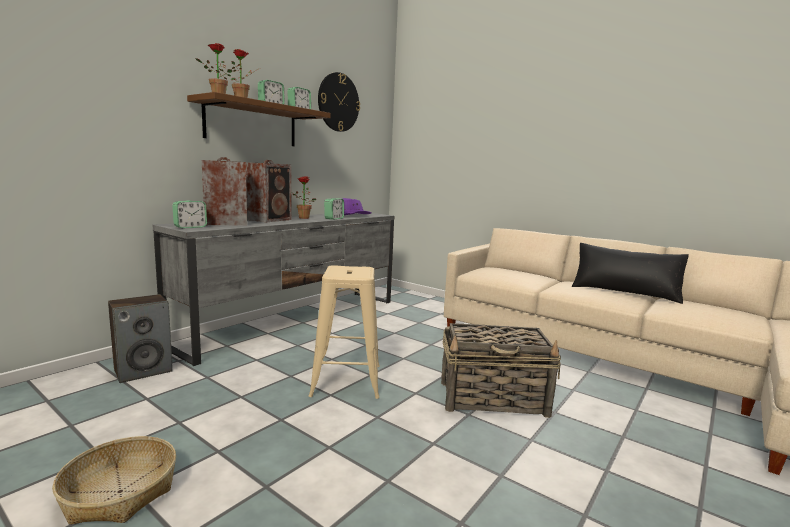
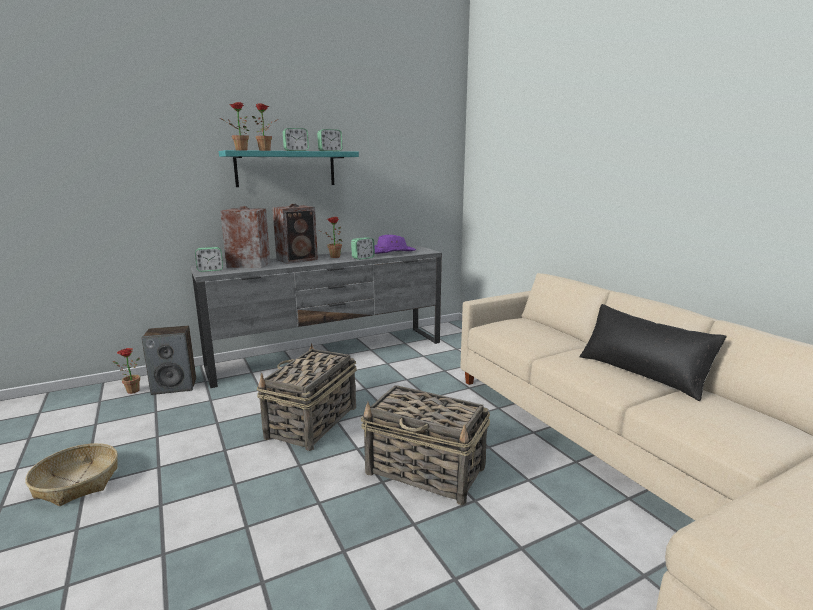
camera: 25 degrees right, 5 degrees up
(83, 383) = (130, 391): none -> potted plant
(252, 124) = (286, 169): brown shelf -> turquoise shelf
(338, 102) = (387, 134): wall clock -> none
(346, 380) = (311, 422): beige stool -> basket

